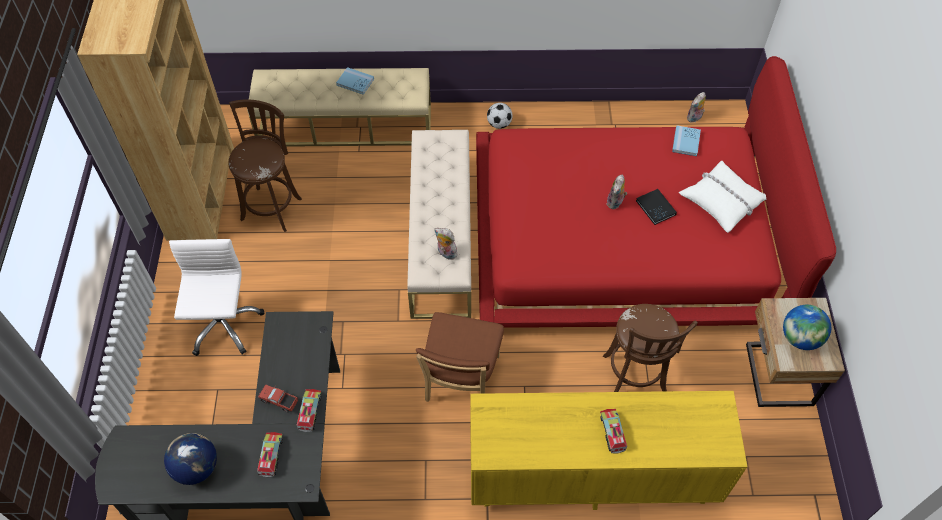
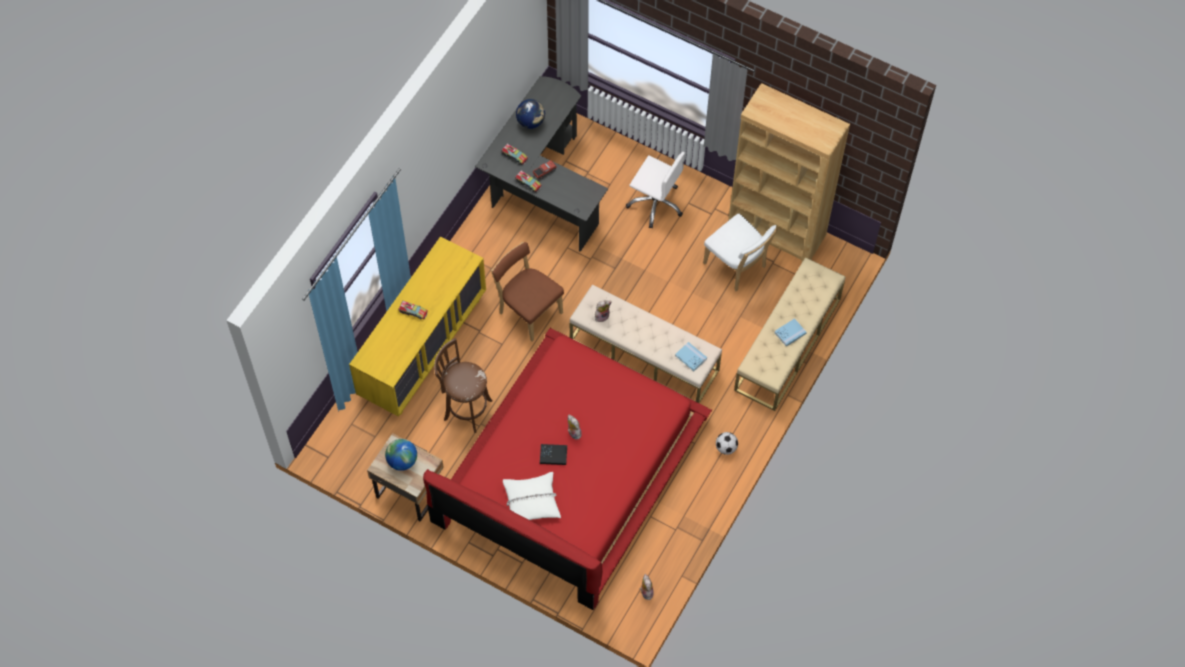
camera: 120 degrees right, 5 degrees up
(272, 206) = (736, 267): brown stool -> white chair
(686, 142) = (595, 513): blue book -> blue book (690, 357)

